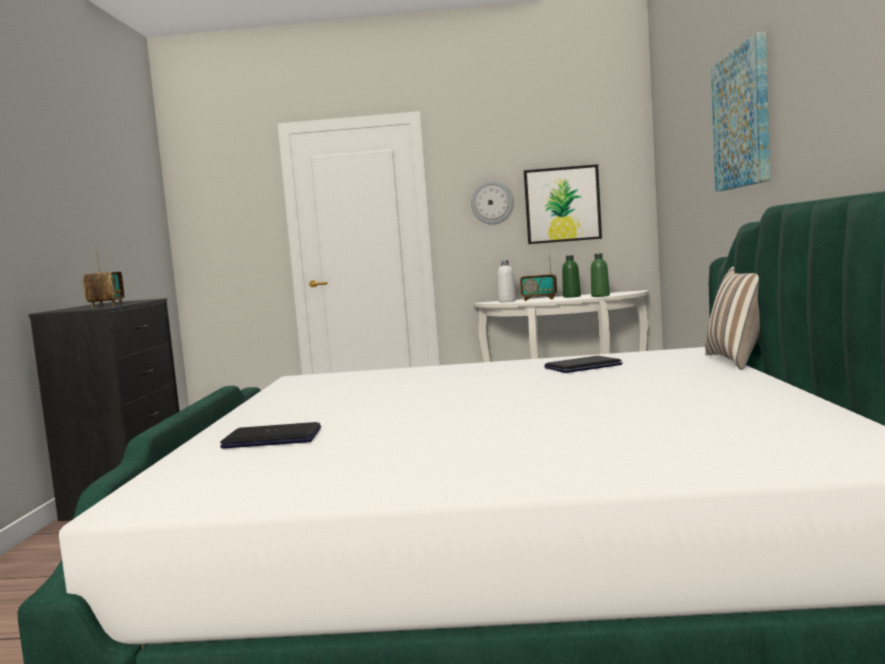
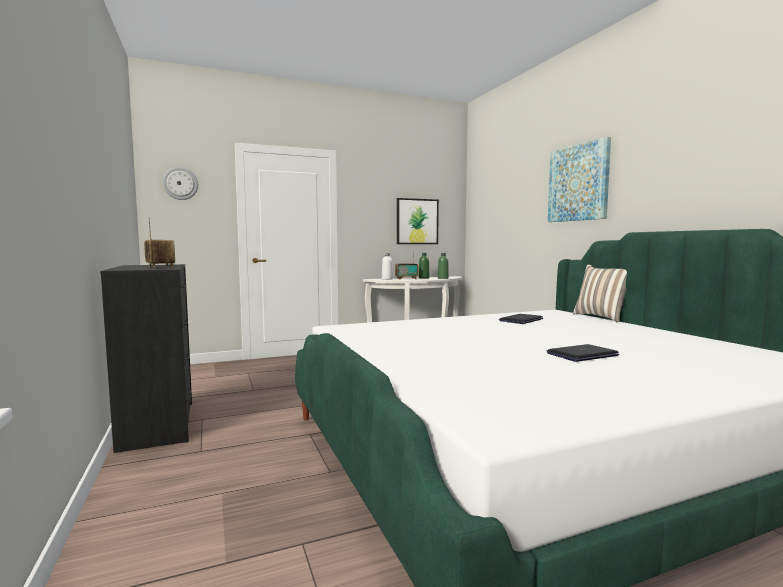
camera: 25 degrees left, 0 degrees up
(273, 438) = (450, 372): laptop -> laptop (582, 354)
(492, 202) = (377, 216): wall clock -> wall clock (180, 183)

